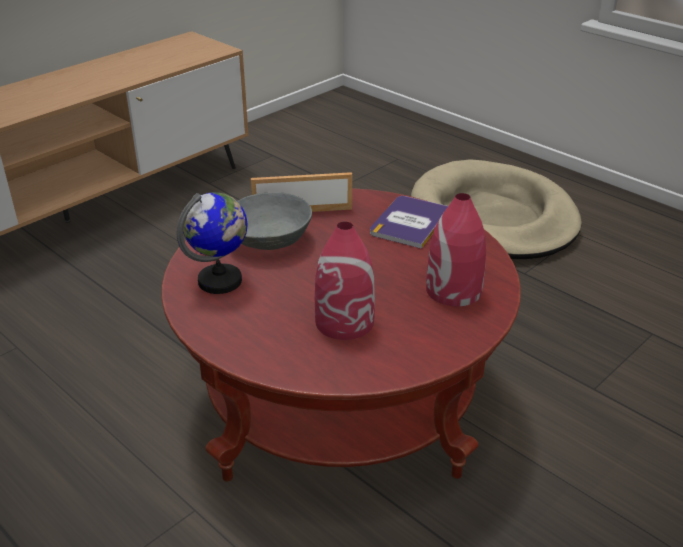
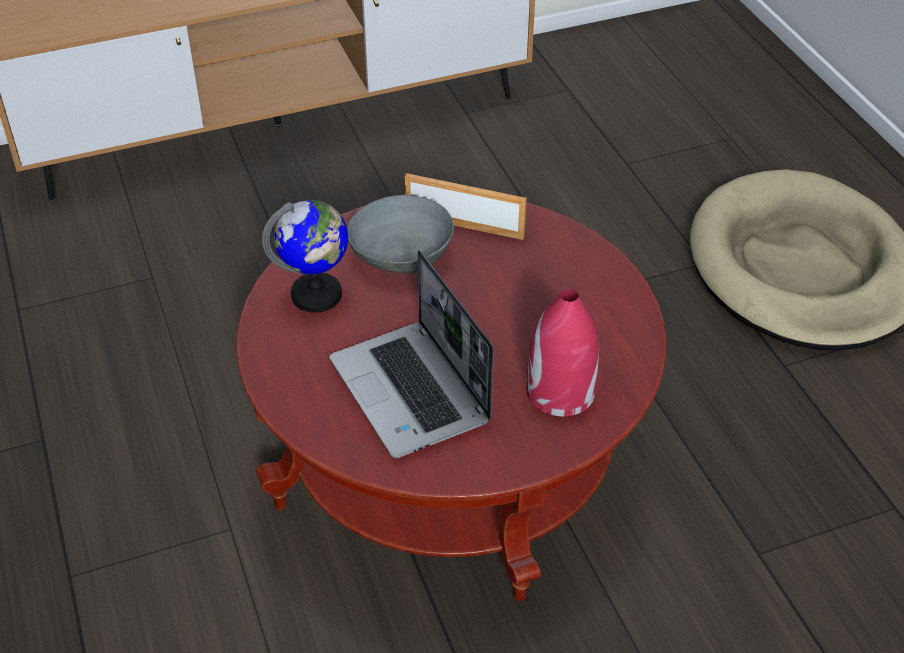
camera: 25 degrees right, 10 degrees up
(345, 322) = (412, 392): red vase -> laptop
(409, 222) = (578, 280): book -> none

